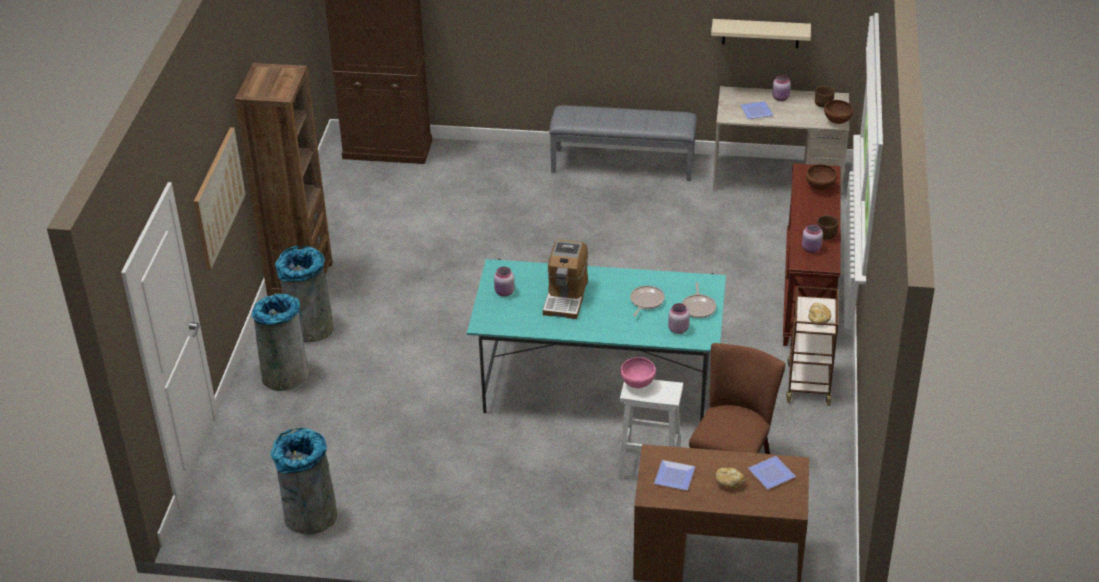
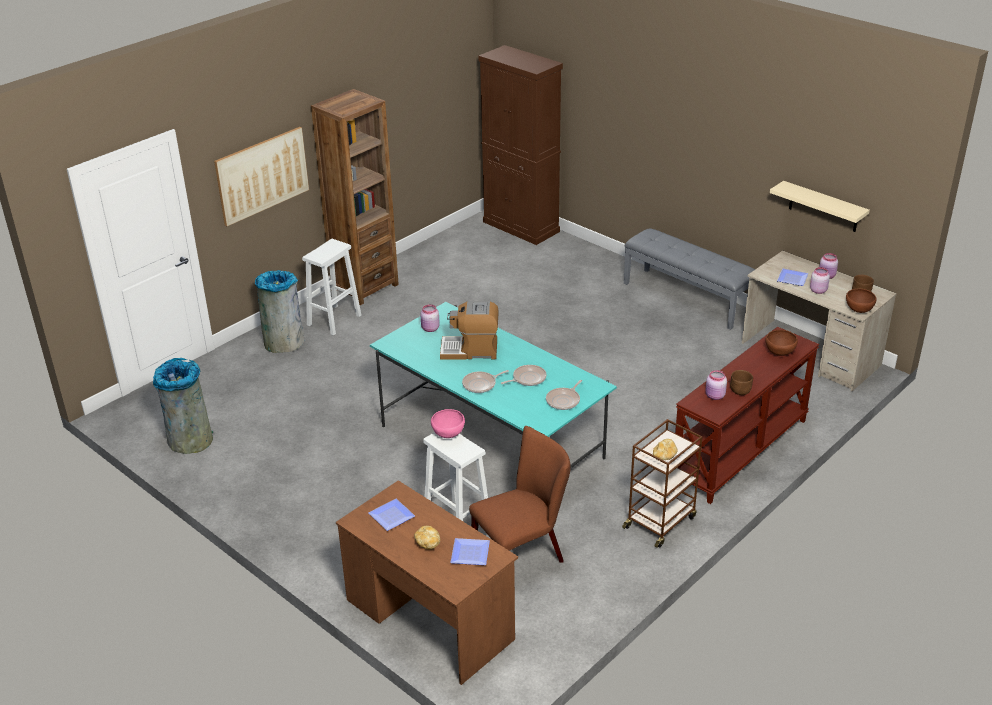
camera: 35 degrees right, 5 degrees down
(309, 328) = (334, 319): grey trash can -> white stool
(566, 297) = (470, 350): coffee machine -> coffee machine turned 45 degrees clockwise
(613, 325) = (481, 384): none -> frying pan
(677, 329) = (527, 409): pink jar -> pink jar (817, 290)

